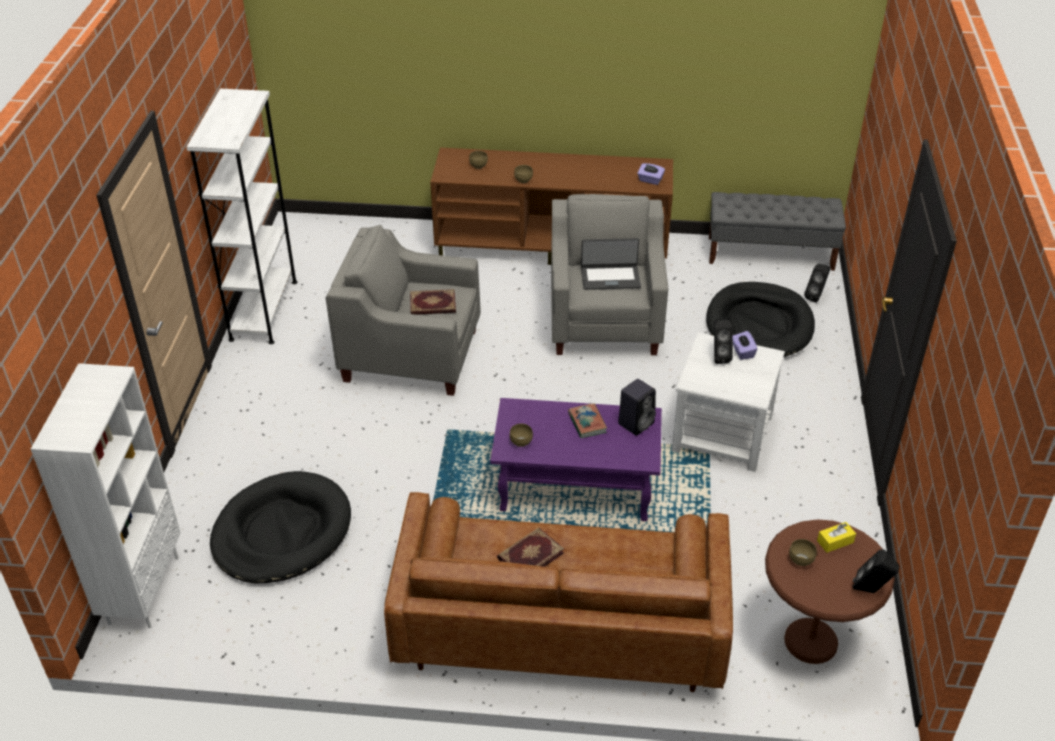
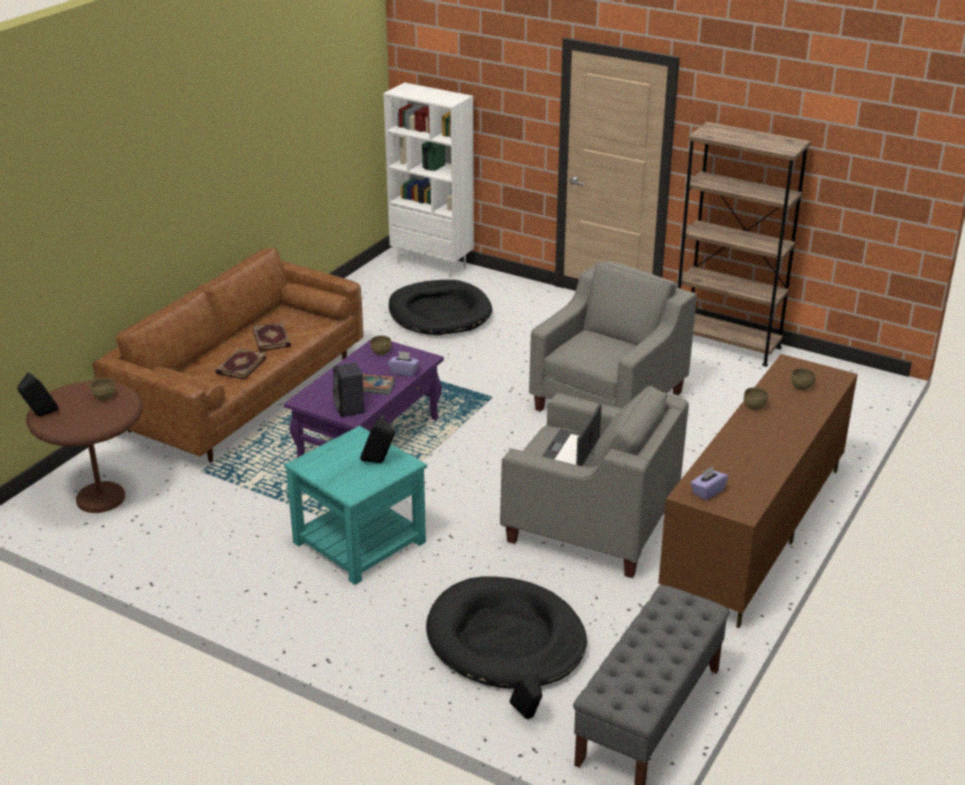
camera: 115 degrees right, 10 degrees down
(264, 310) = (726, 344): white bookcase -> brown bookcase
(433, 305) = (595, 348): book -> book (240, 366)
(721, 433) = (360, 542): white side table -> turquoise side table
(742, 352) = (372, 479): purple tissue box -> purple tissue box (404, 372)
(835, 541) = (99, 418): yellow tissue box -> none

